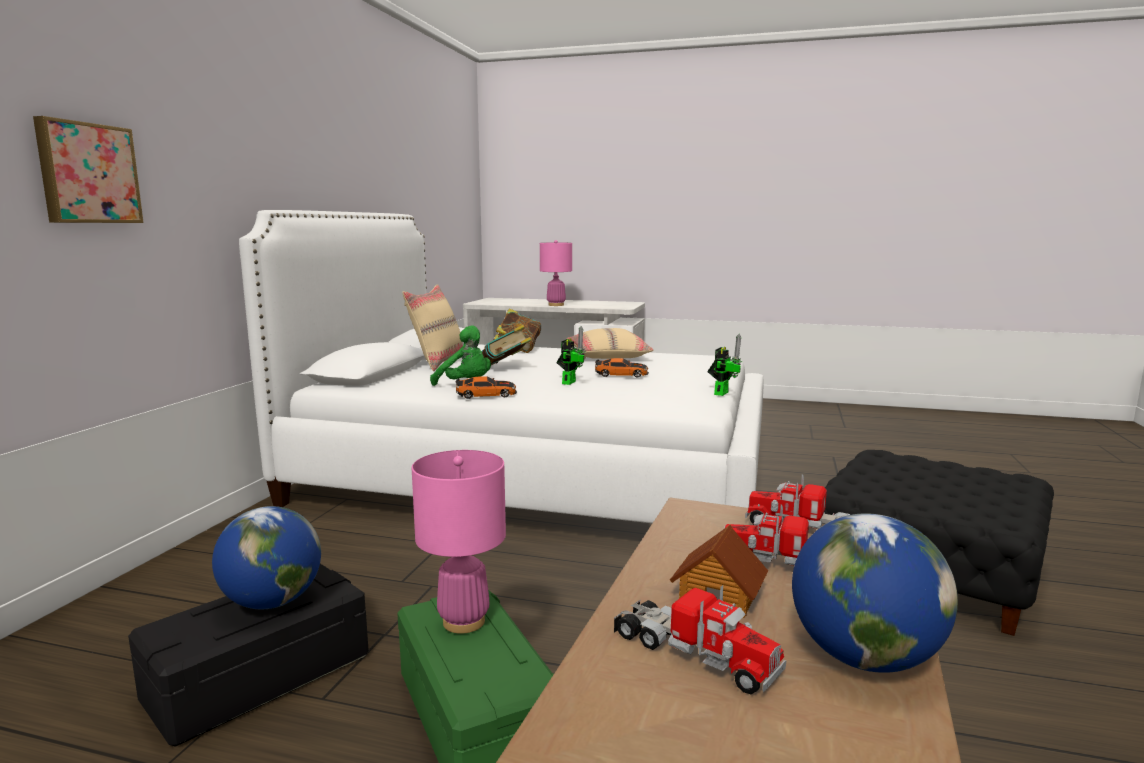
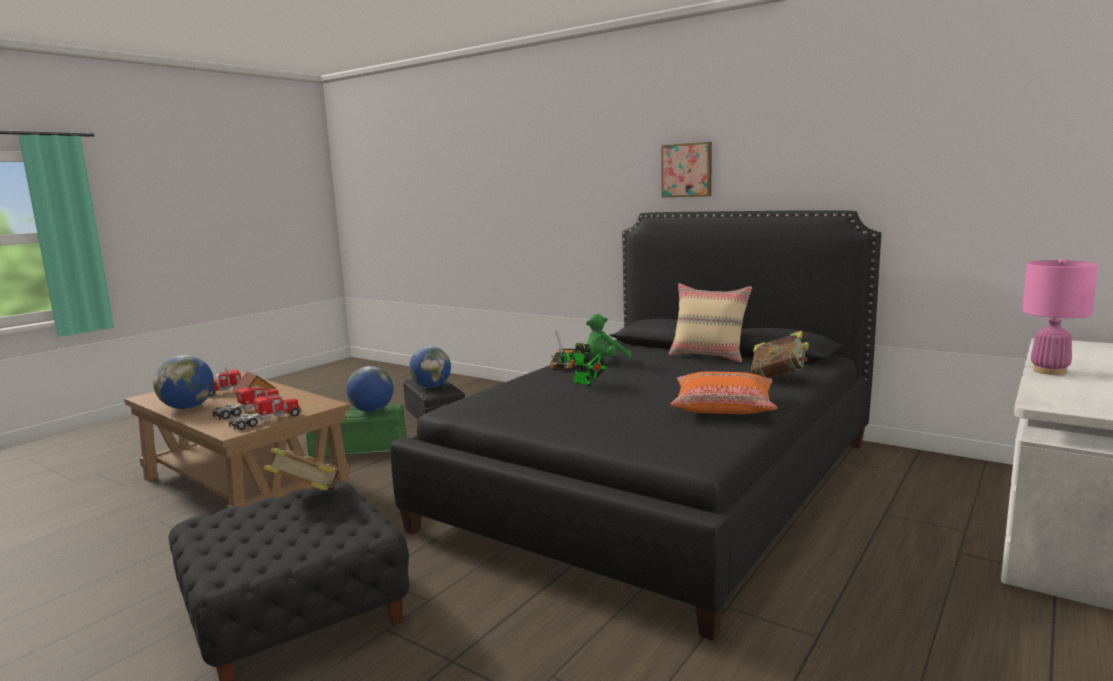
camera: 110 degrees right, 0 degrees up
(87, 173) = (558, 198): picture -> picture (687, 170)
(464, 621) = (372, 410): pink table lamp -> globe
(505, 368) = (668, 371): book -> book (306, 495)
(538, 473) = (658, 483): white bed -> black bed
(607, 356) = (723, 406): beige pillow -> orange pillow
(621, 374) = (606, 400): toy car -> none
(722, 392) = (493, 424): toy robot -> none

